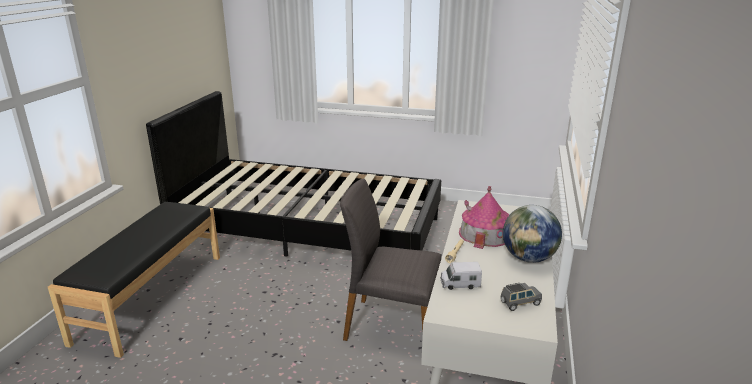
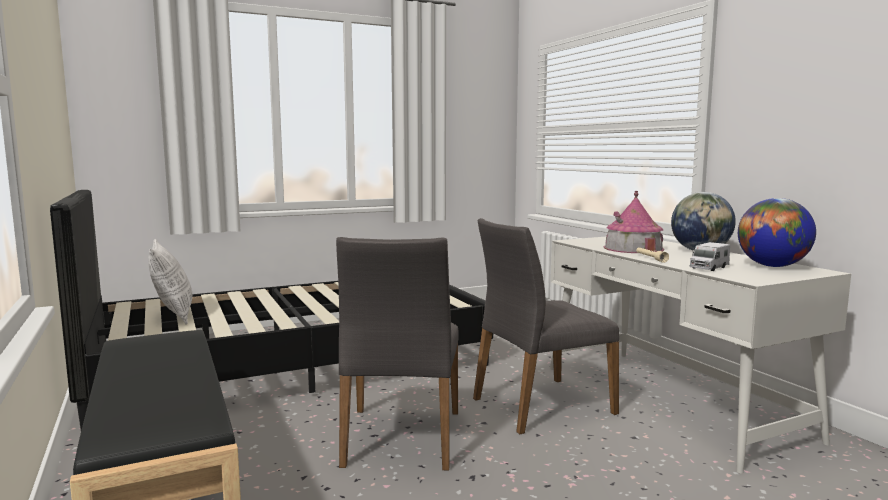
camera: 40 degrees left, 15 degrees down
(240, 182) = (173, 315): none -> pillow
(282, 310) = (401, 438): none -> grey chair
(519, 303) = (772, 266): grey toy car -> globe

